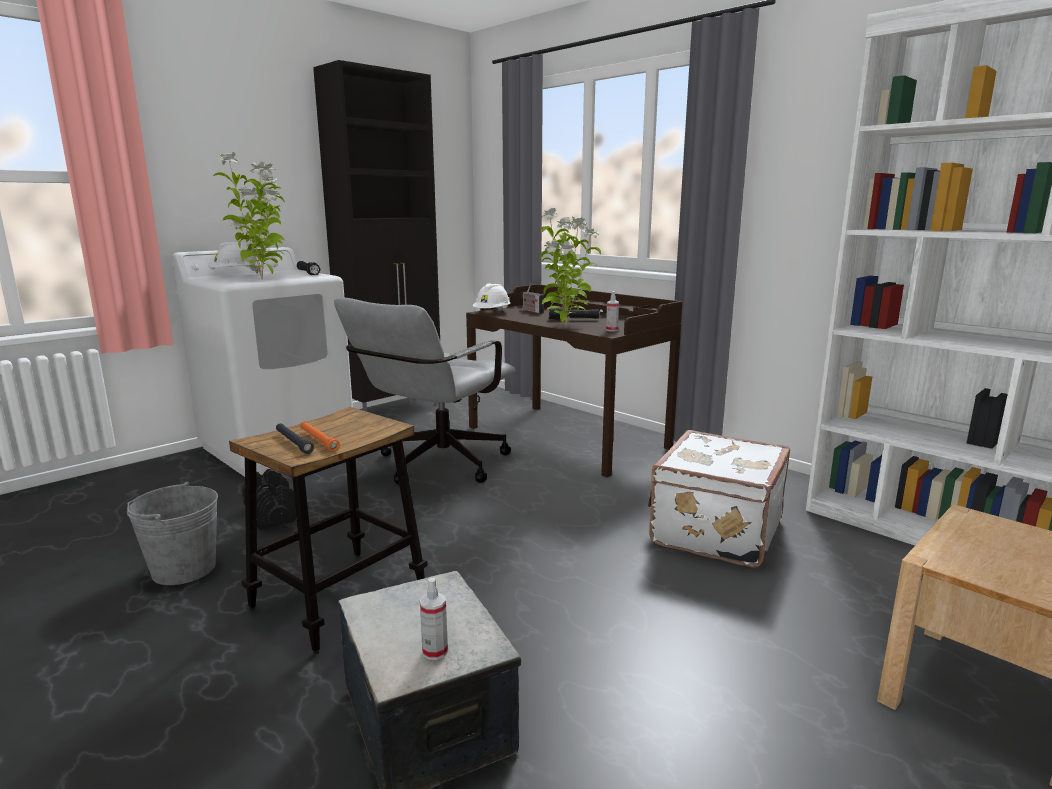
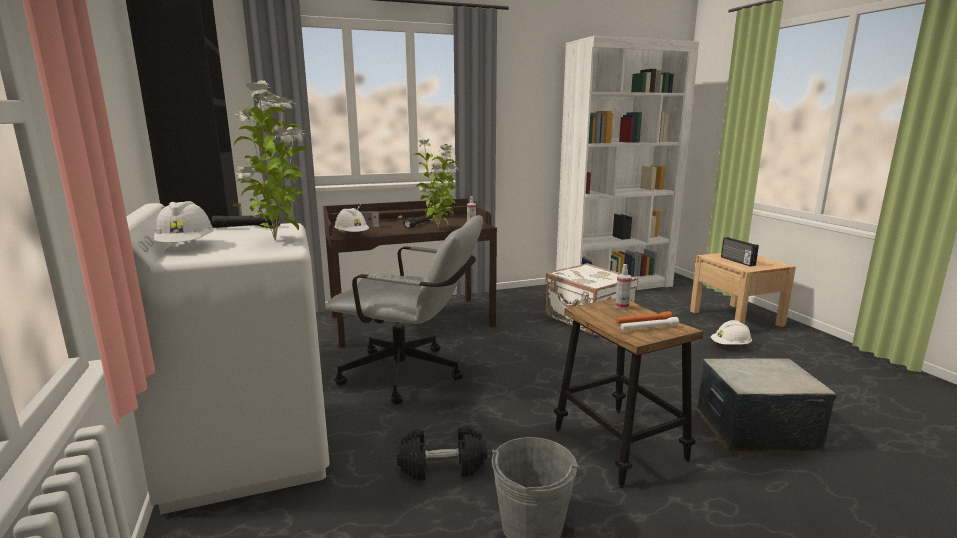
camera: 65 degrees left, 0 degrees up
(293, 442) = (649, 328): black flashlight -> white flashlight
(434, 466) = (412, 375): grey office chair -> grey office chair turned 45 degrees counterclockwise
(435, 651) = (790, 374): spray bottle -> spray bottle (622, 306)
(786, 690) = (730, 346): none -> white hard hat
(988, 547) = (737, 261): none -> radio

